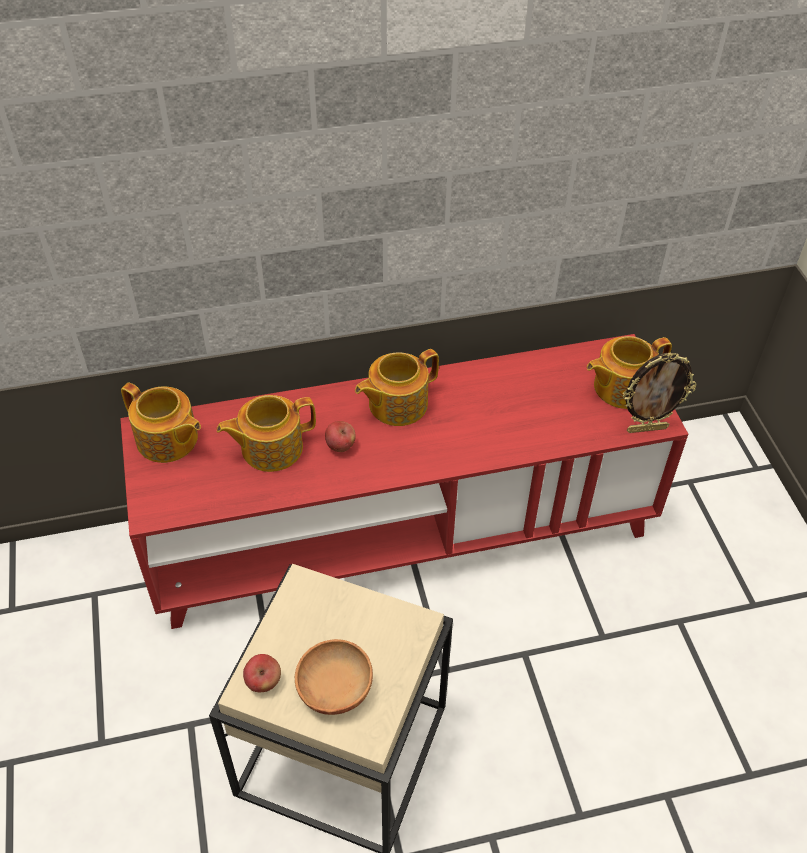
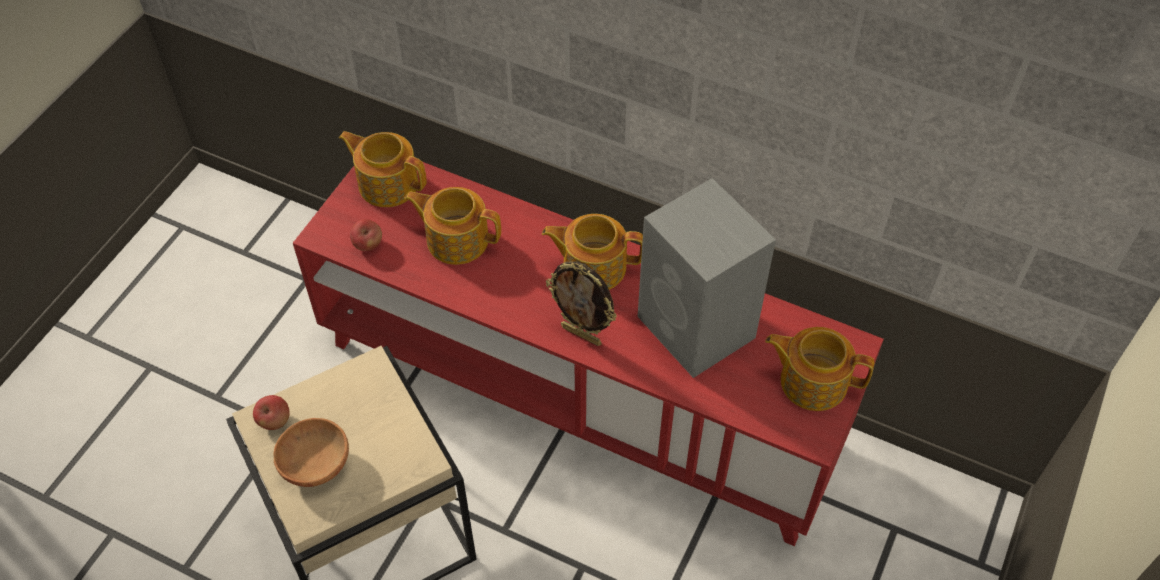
camera: 40 degrees right, 5 degrees up
(167, 440) = (387, 183): teapot -> teapot turned 135 degrees clockwise
(340, 446) = (511, 273): apple -> apple (368, 244)
(514, 401) = (698, 329): none -> grey speaker
(647, 428) = (794, 435): picture frame -> picture frame (582, 334)

